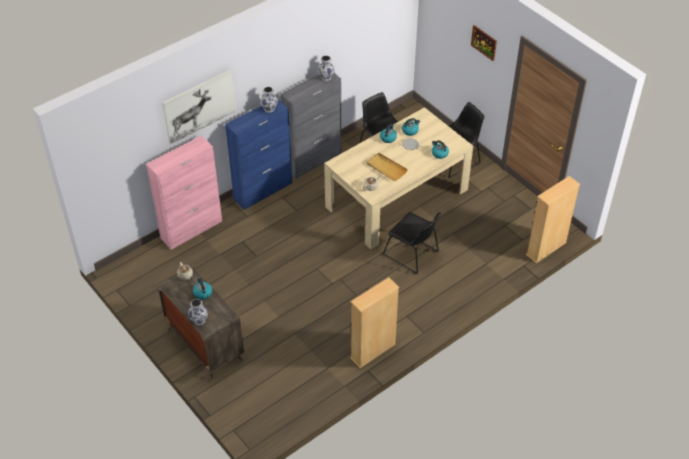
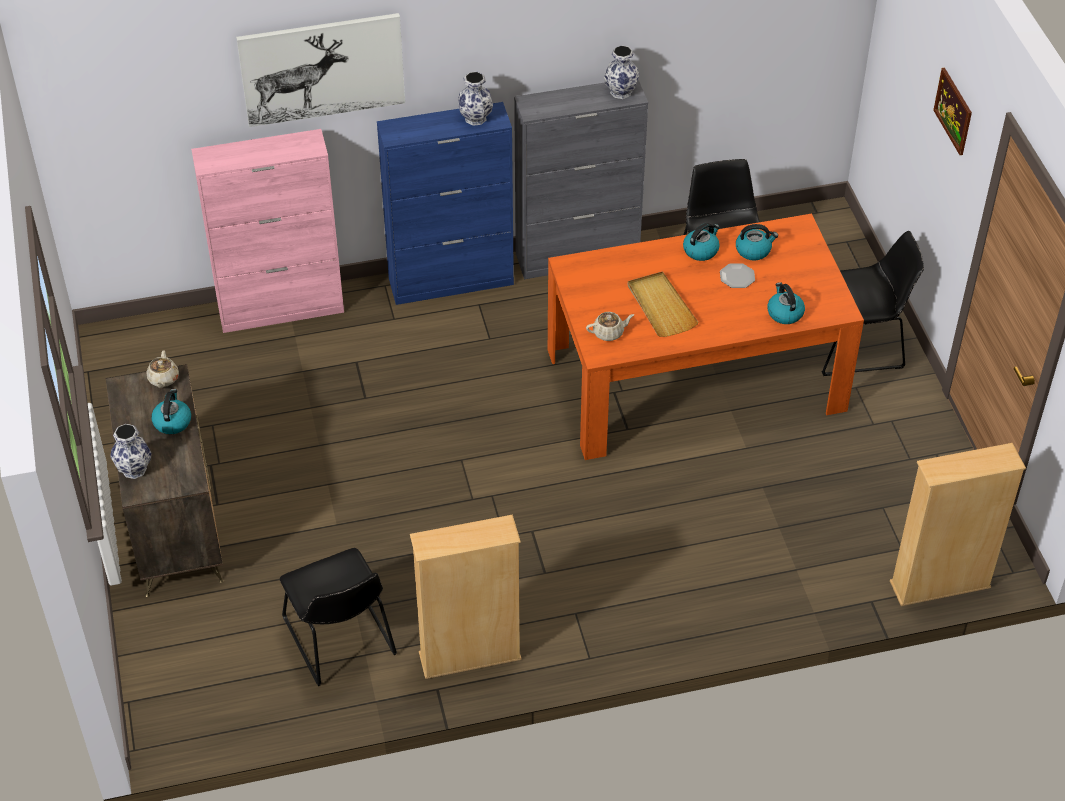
camera: 25 degrees right, 0 degrees up
(397, 198) = (695, 380): beige dining table -> orange dining table
(412, 254) = (660, 499): black chair -> black chair (341, 640)

